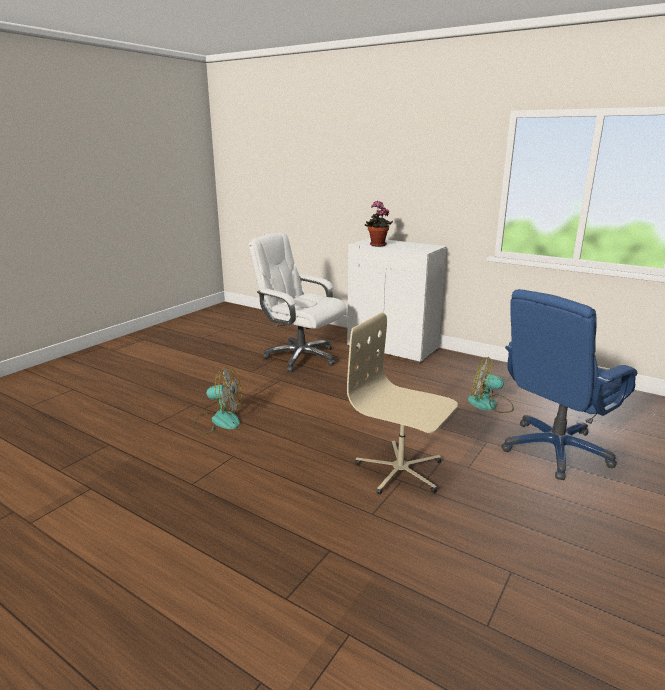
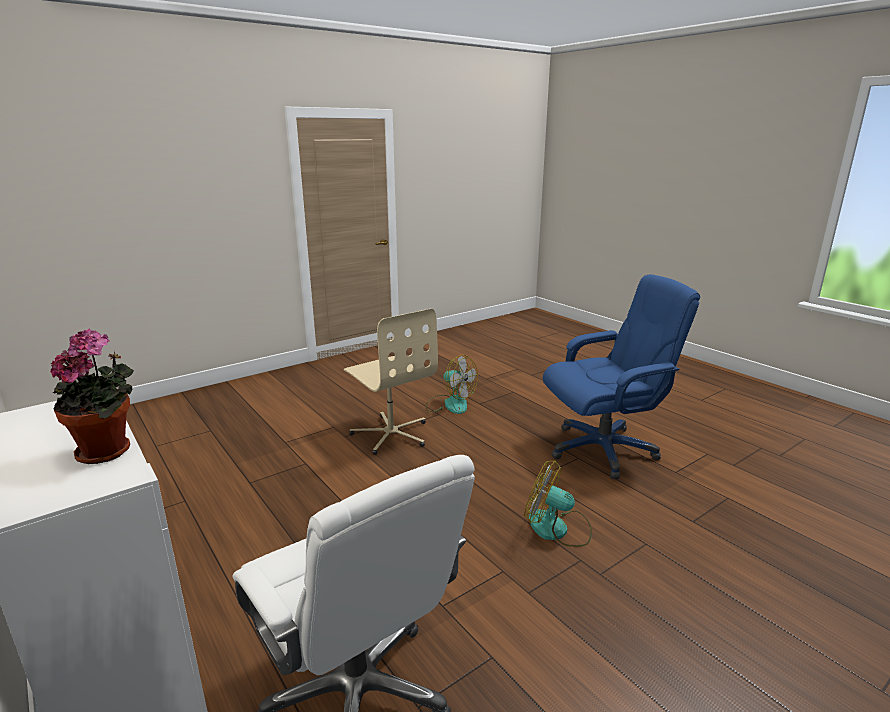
camera: 160 degrees left, 0 degrees up
(489, 405) = (209, 479): fan -> fan (450, 404)
(555, 450) = (243, 424): blue office chair -> blue office chair (603, 449)

